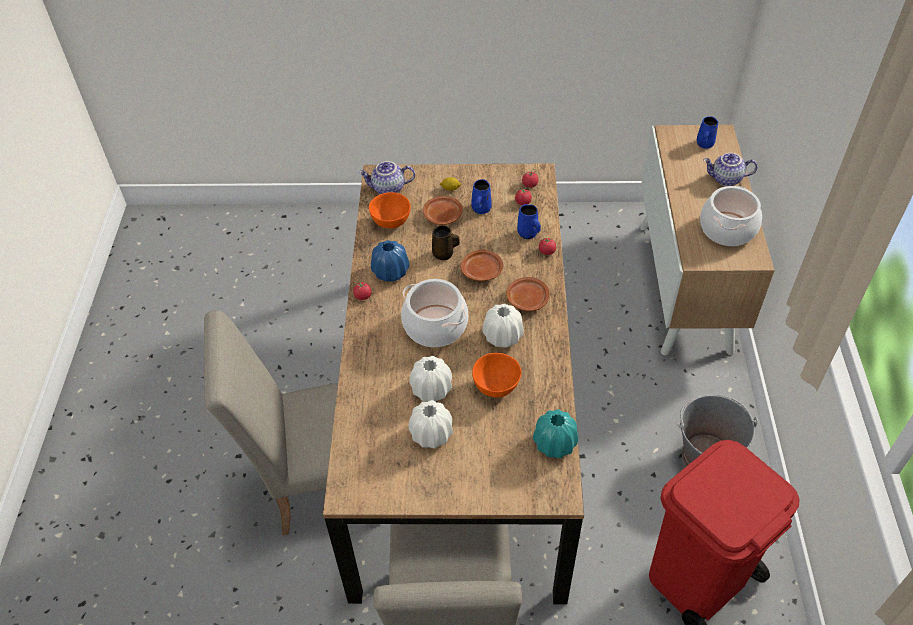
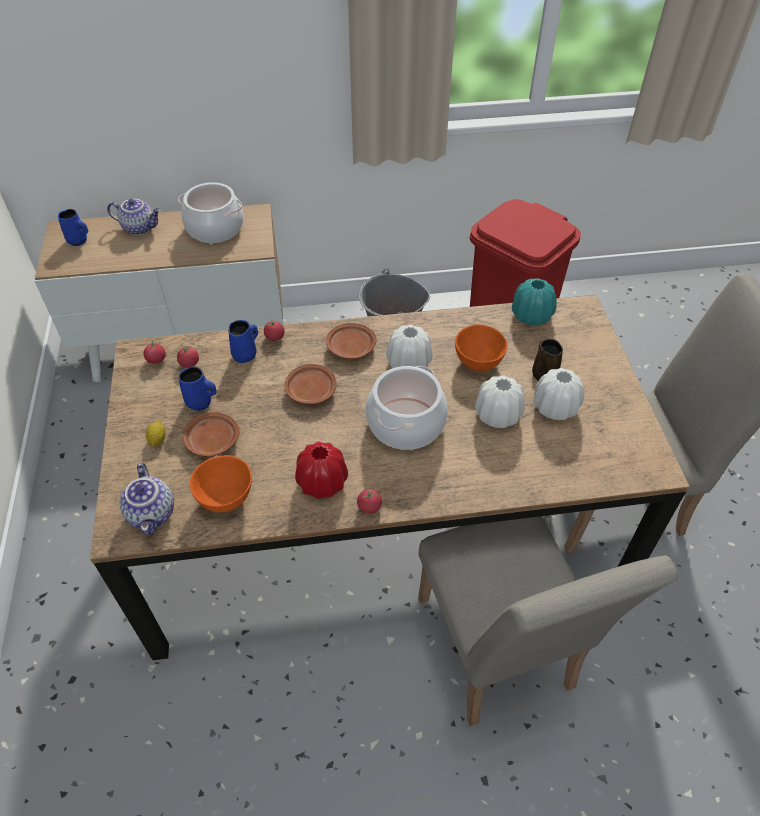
camera: 100 degrees left, 0 degrees up
(391, 272) = (322, 482): blue vase -> red vase
(444, 254) = (285, 430): brown mug -> brown mug (543, 373)
(726, 179) = (140, 227): teapot -> teapot turned 75 degrees counterclockwise

